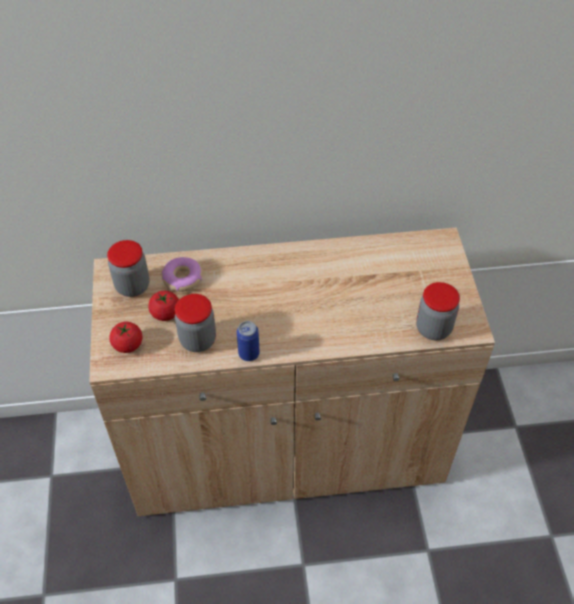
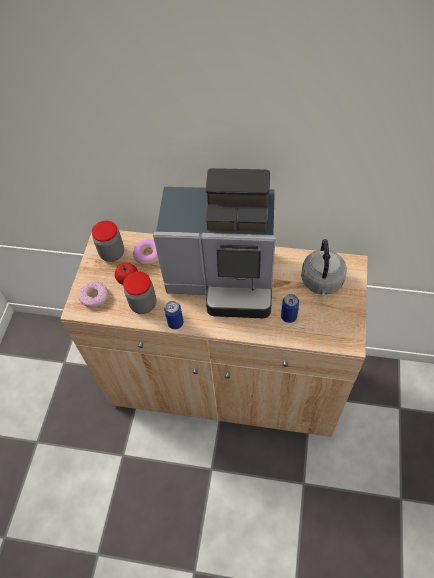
camera: 20 degrees right, 5 degrees up
(128, 345) = (94, 297): tomato -> donut
(293, 288) = (224, 279): none -> coffee machine
(388, 316) = (289, 316): none -> can
(414, 268) = (322, 282): none -> grey kettle
(433, 328) = (320, 335): jar -> none

